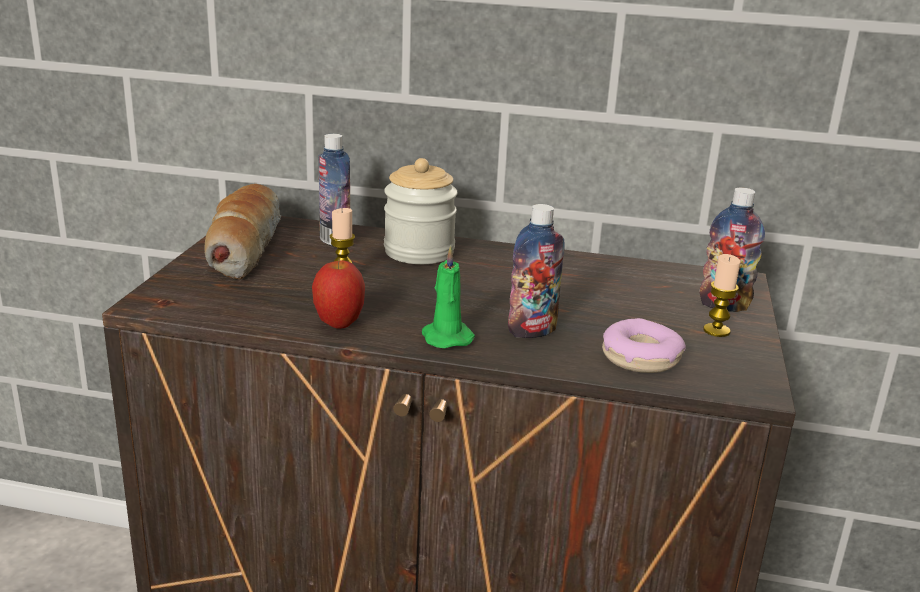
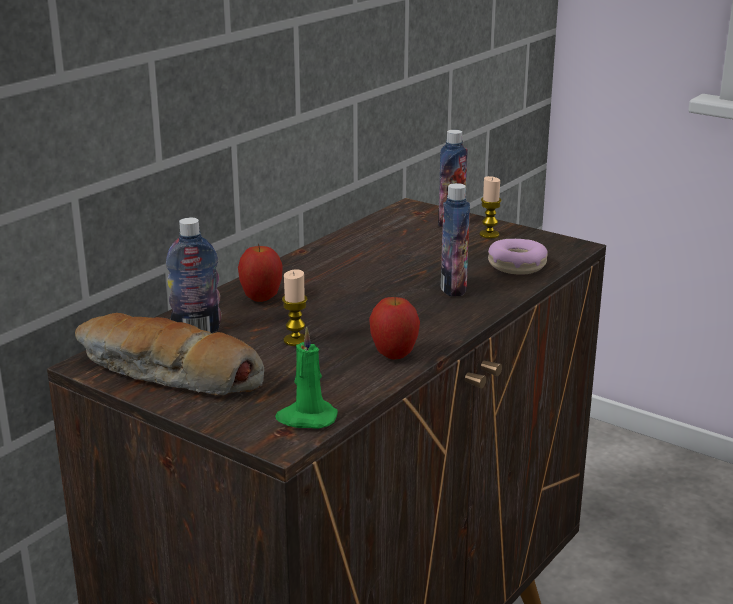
camera: 65 degrees left, 0 degrees up
(419, 252) = (261, 299): jar -> apple
(445, 337) = (444, 319): green candle -> green candle (306, 418)

